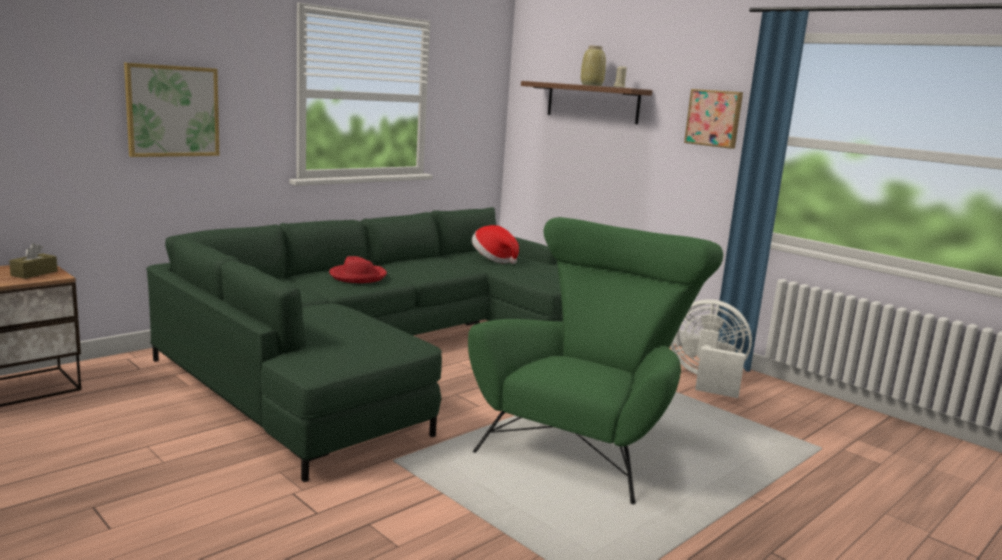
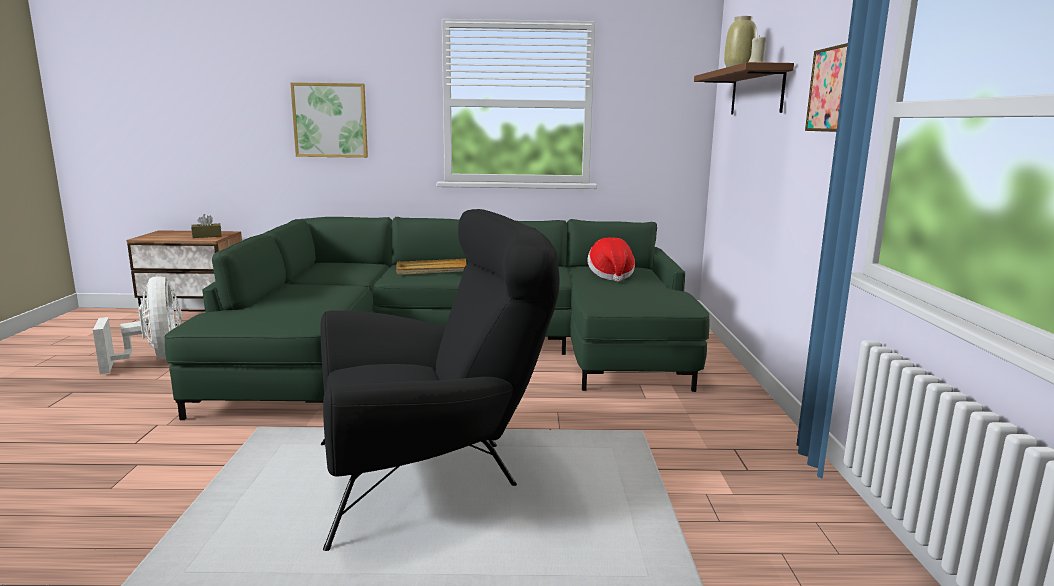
camera: 45 degrees right, 0 degrees up
(358, 276) = (432, 270): red hat -> beige tray
(584, 441) = (432, 474): green armchair -> black armchair
(706, 379) = (736, 468): white fan -> white fan (154, 359)

